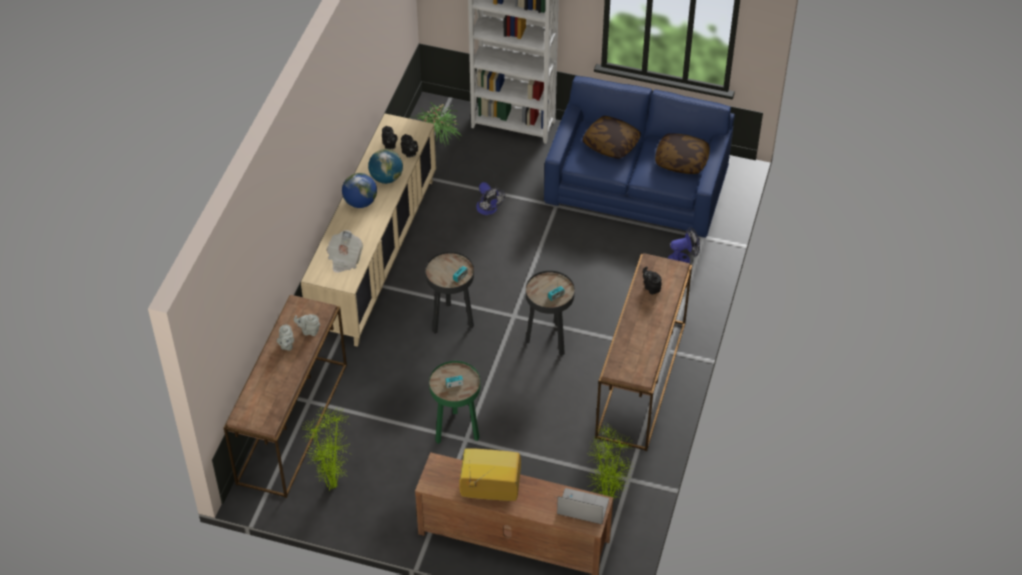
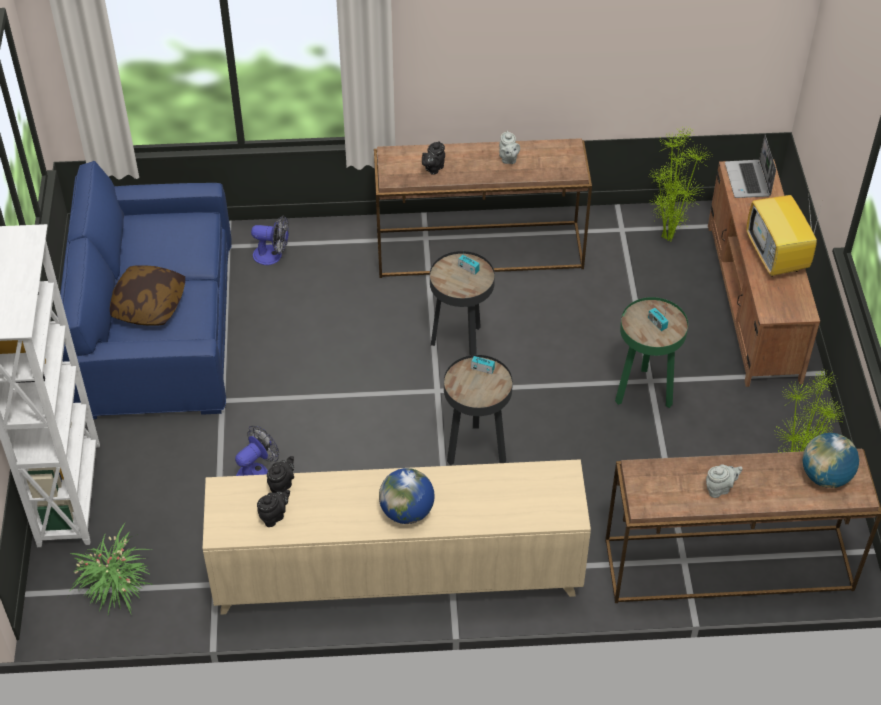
camera: 110 degrees left, 0 degrees up
(309, 331) = (681, 473): grey teapot -> grey teapot (508, 159)
(344, 259) = (524, 492): newspaper -> none
(386, 178) = (344, 497): globe -> globe (825, 476)
(681, 160) = (157, 230): pillow -> none
(683, 259) = (273, 255): fan -> fan turned 135 degrees clockwise

